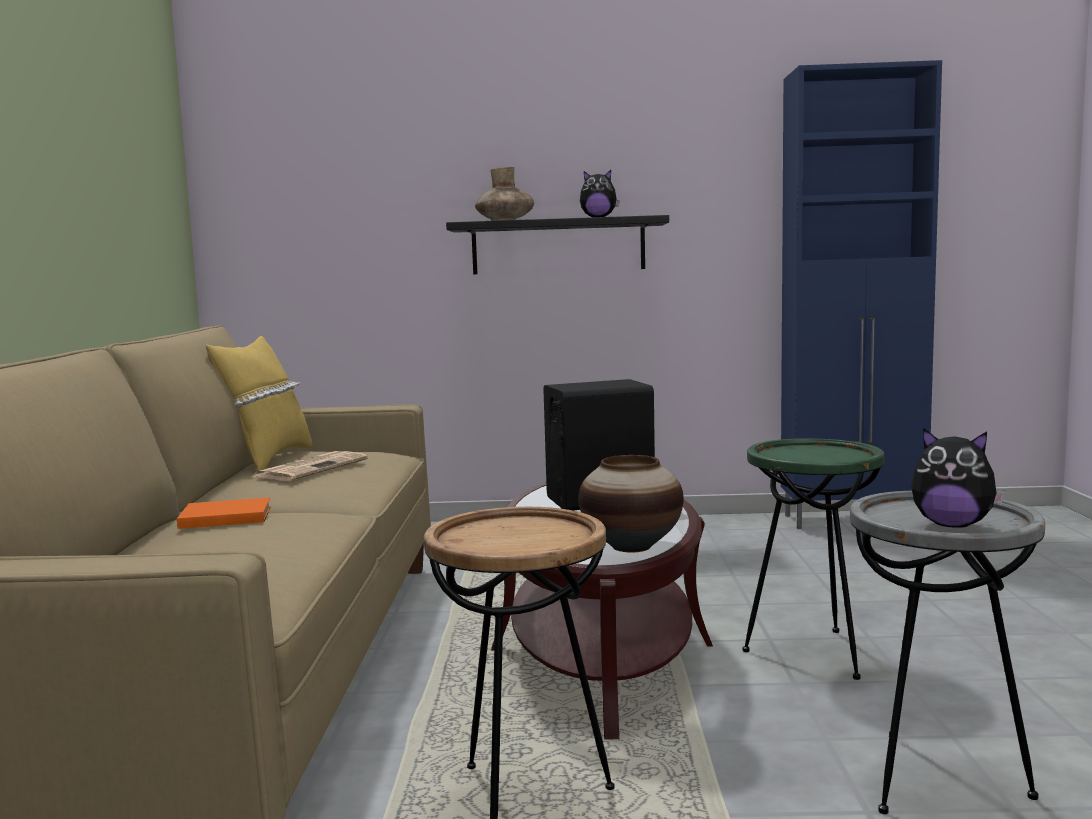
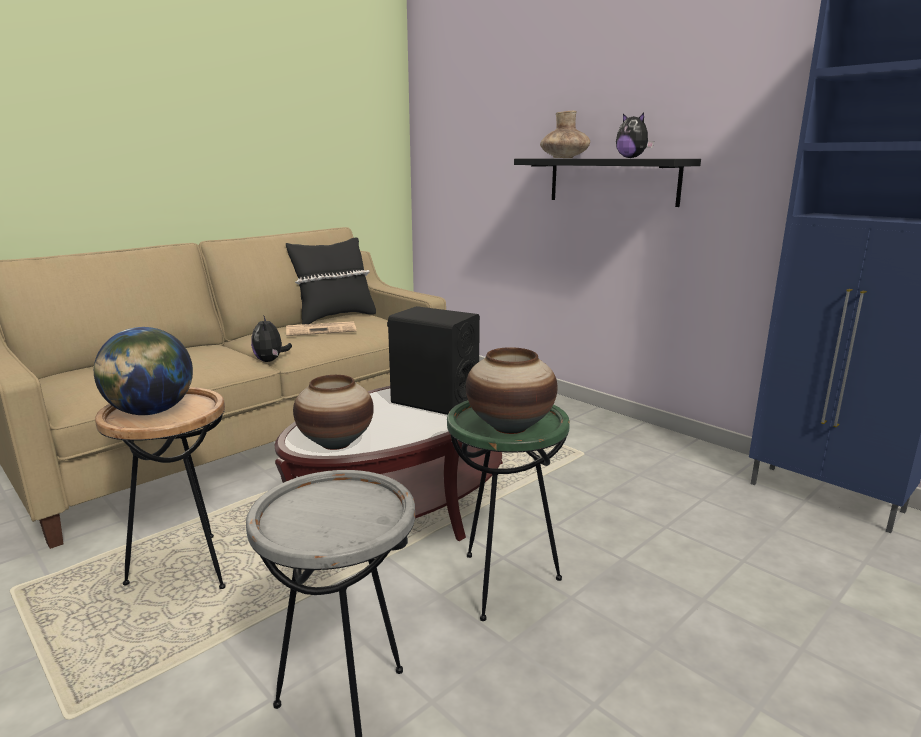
camera: 45 degrees right, 10 degrees up
(223, 517) = (203, 350): orange book -> none
(267, 459) = (334, 317): yellow pillow -> black pillow
(508, 539) = (151, 412): none -> globe
(831, 456) = (509, 427): none -> vase
(952, 525) = (306, 521): plush toy -> plush toy (270, 361)

